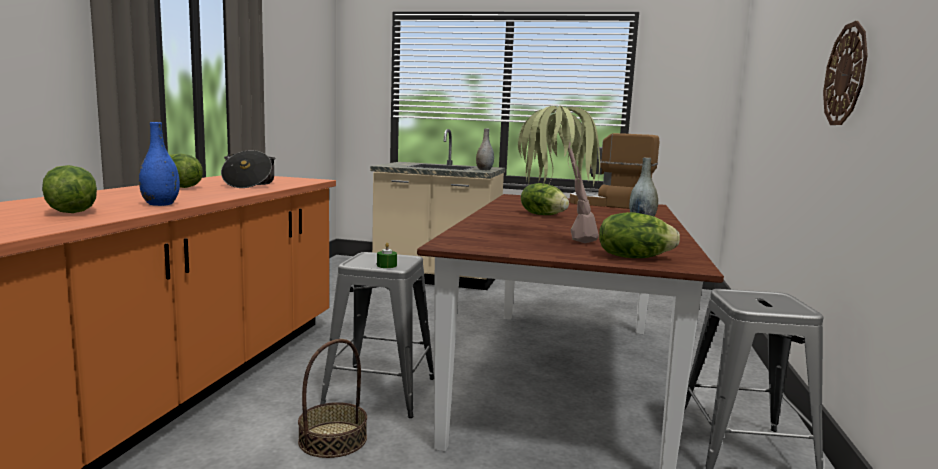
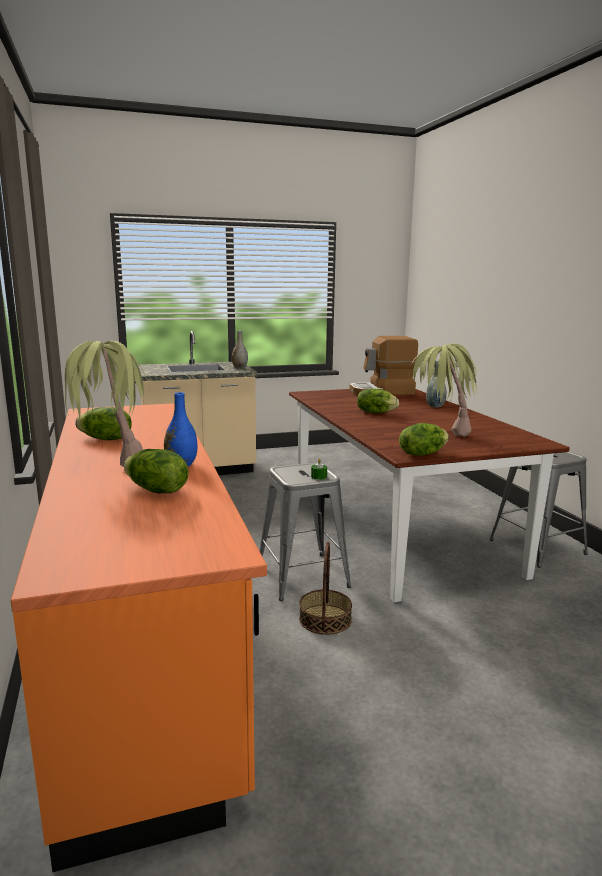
camera: 30 degrees left, 5 degrees up
(118, 196) = (111, 464): none -> potted plant
(249, 184) = (141, 423): cooking pot -> none
(633, 257) = (510, 443): lettuce -> lettuce (422, 454)
(846, 74) = (558, 303): wall clock -> none

